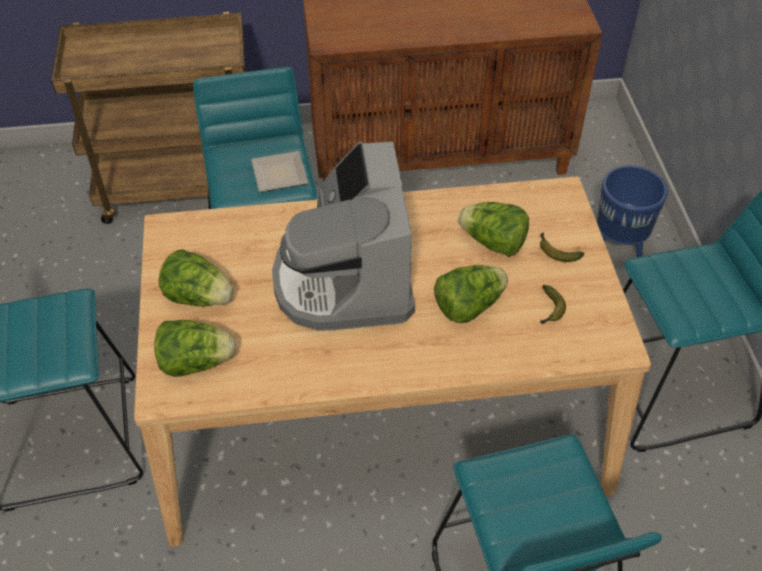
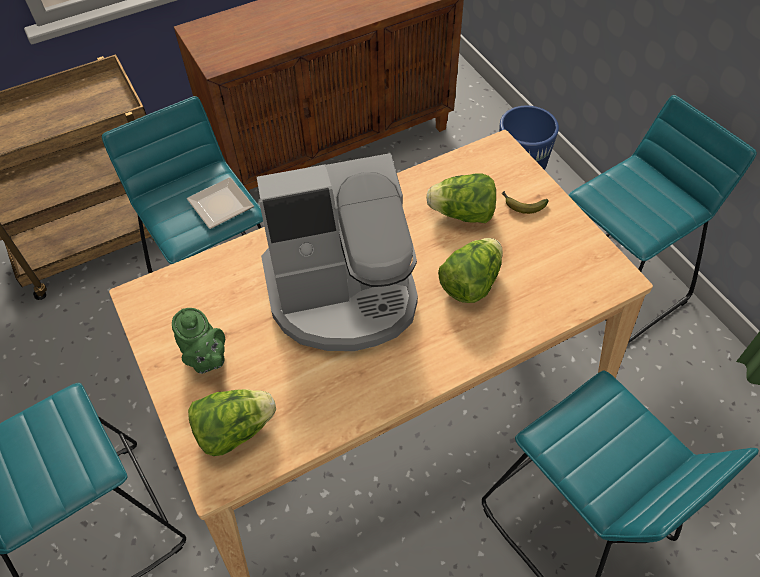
camera: 20 degrees left, 5 degrees up
(199, 297) = (206, 359): lettuce -> green teapot
(345, 279) = (343, 293): coffee machine -> coffee machine turned 75 degrees counterclockwise
(549, 310) = (543, 263): banana -> none

